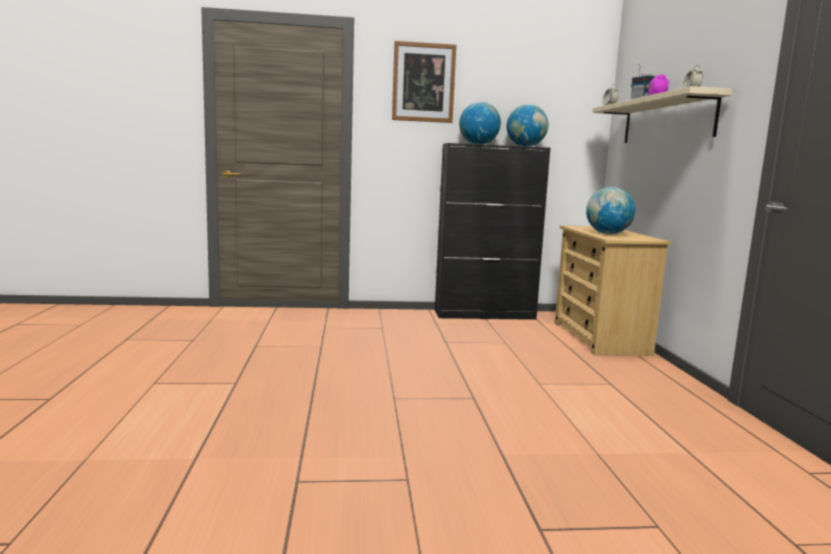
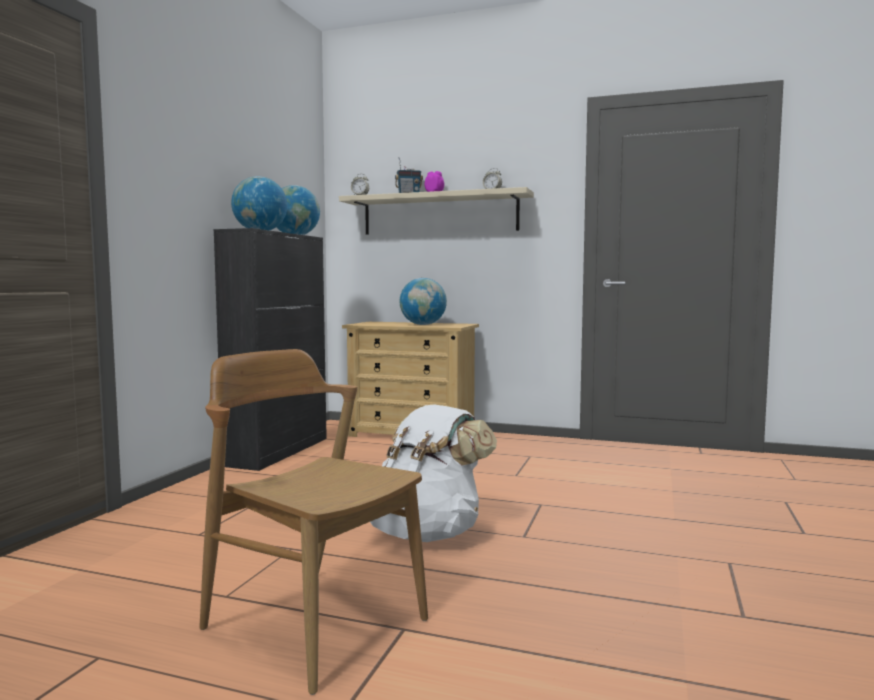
camera: 65 degrees left, 5 degrees down
(234, 365) = (314, 623): none -> brown chair
(372, 371) = (427, 533): none -> white backpack
(423, 82) = (185, 139): picture -> none

